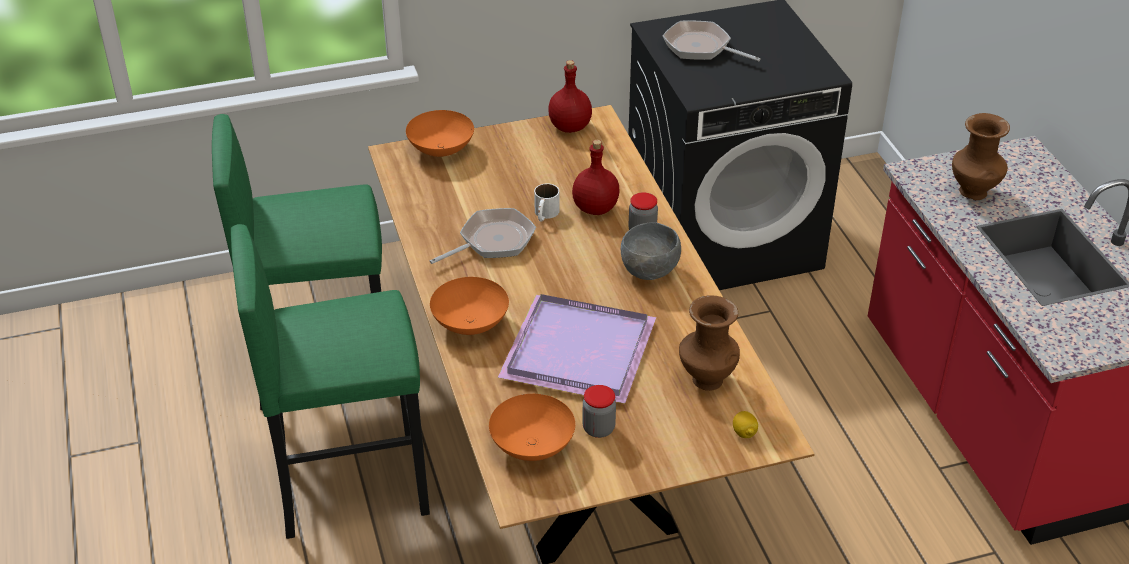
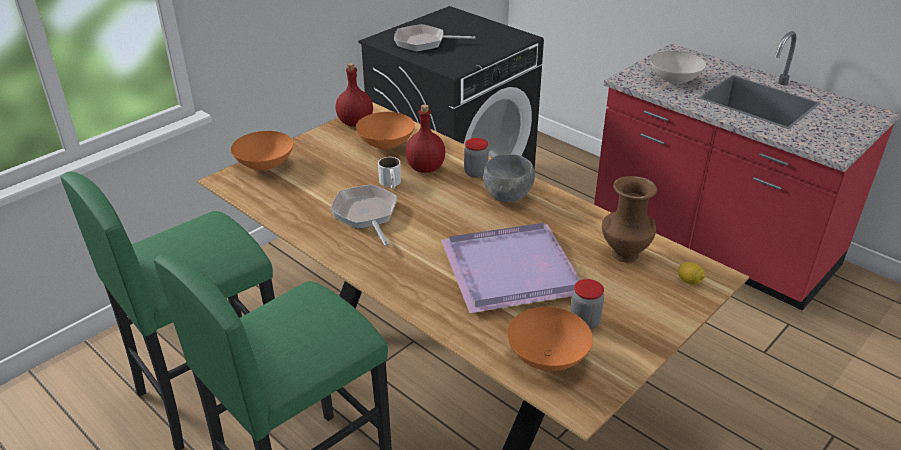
camera: 30 degrees left, 5 degrees down
(469, 324) = (404, 282): orange bowl -> orange bowl (385, 145)
(492, 241) = (366, 215): frying pan -> frying pan turned 45 degrees counterclockwise
(973, 193) = (675, 81): brown vase -> white bowl

